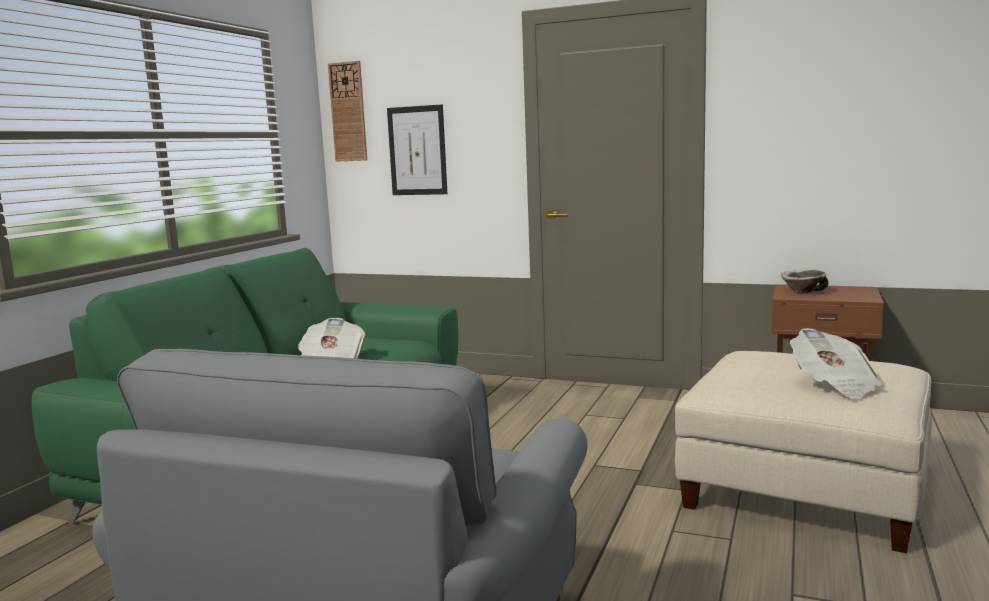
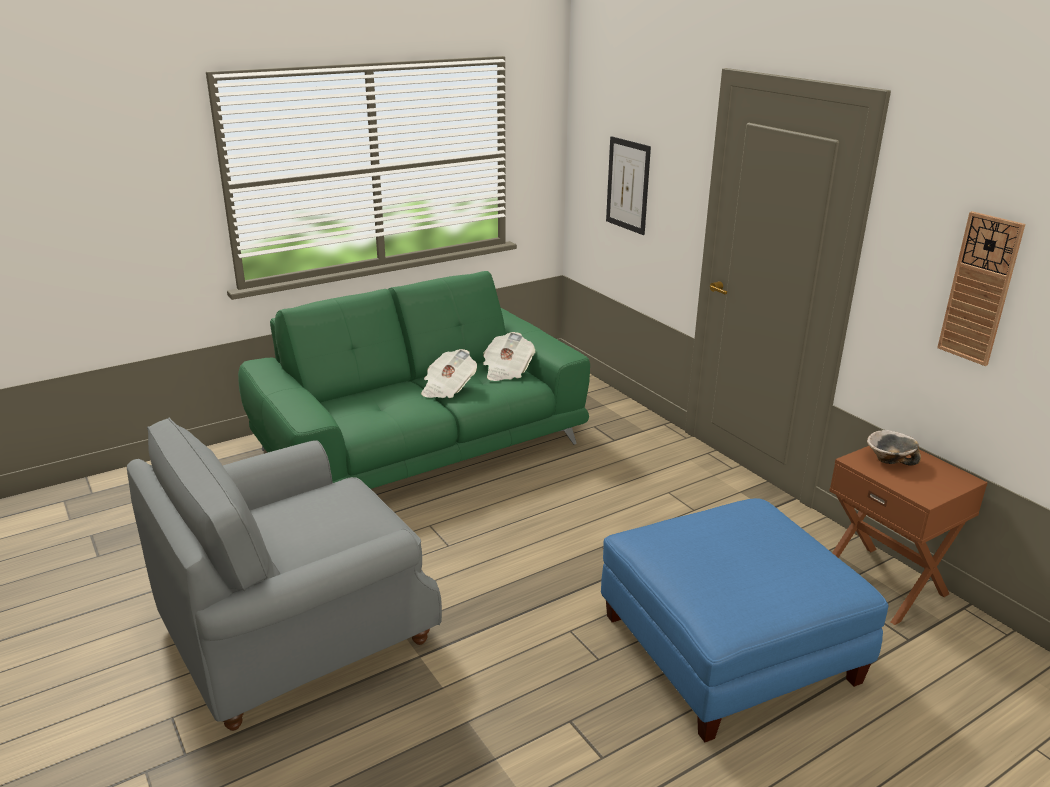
camera: 35 degrees right, 15 degrees up
(348, 112) = (584, 130): wall clock -> wall clock (980, 289)
(805, 487) = (728, 648): beige ottoman -> blue ottoman
(834, 385) = (732, 579): newspaper -> newspaper (506, 371)

